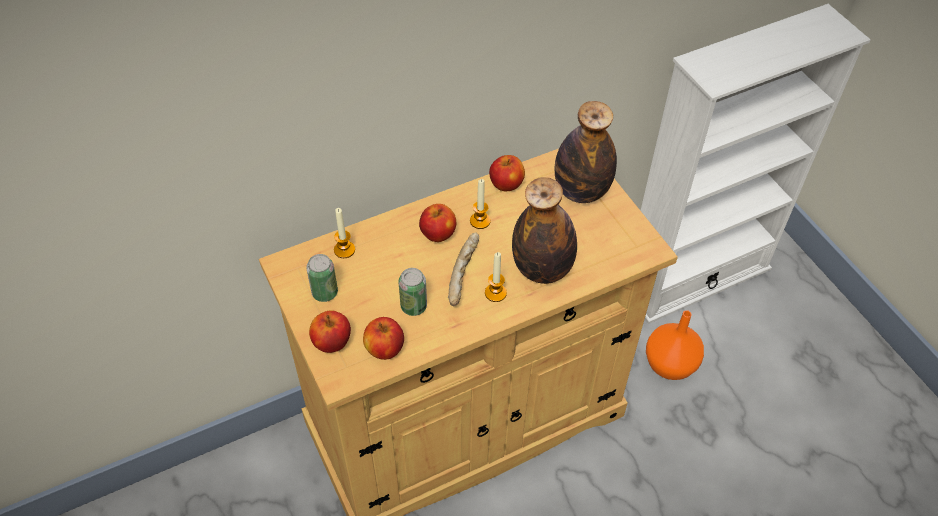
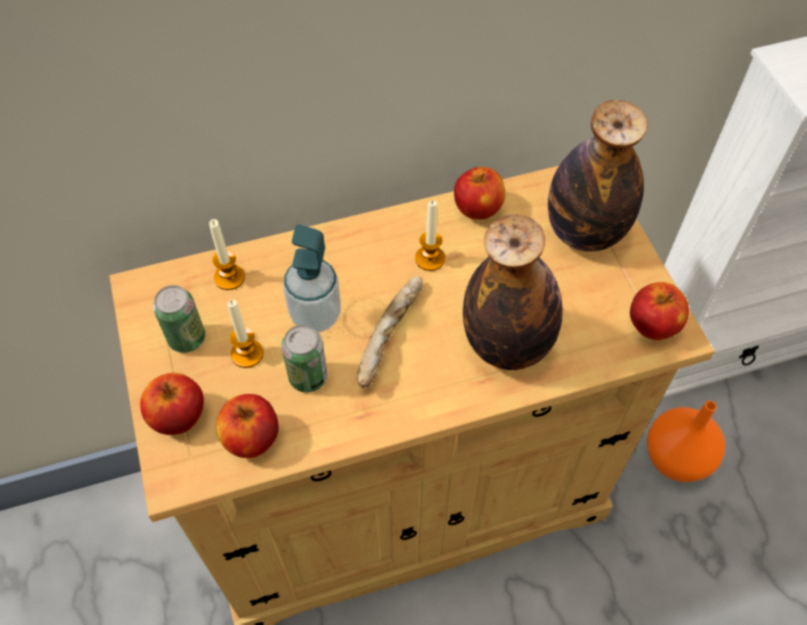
camera: 10 degrees right, 5 degrees up
(410, 267) = (315, 315): none -> soap dispenser
(438, 234) = (366, 271): apple -> apple (652, 326)
(495, 293) = (431, 372): candle -> candle (247, 354)

